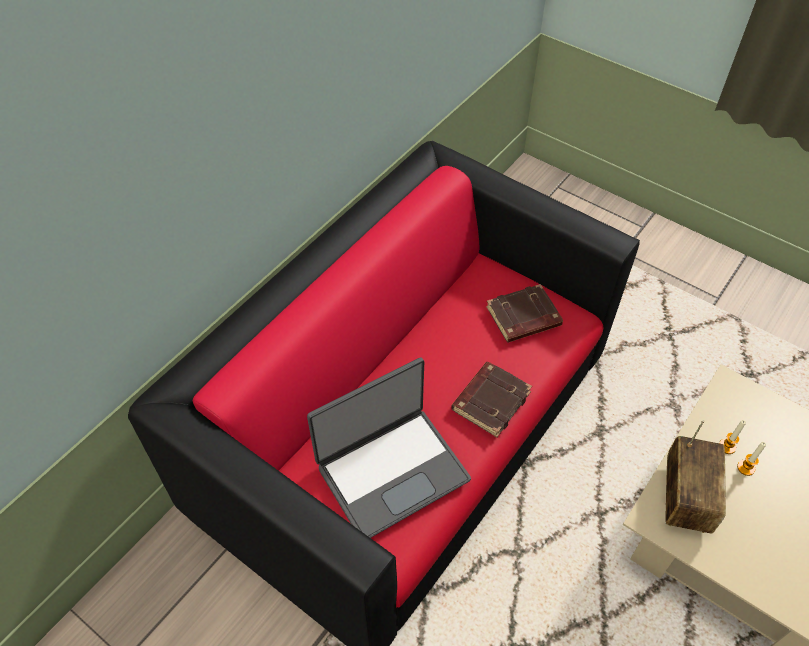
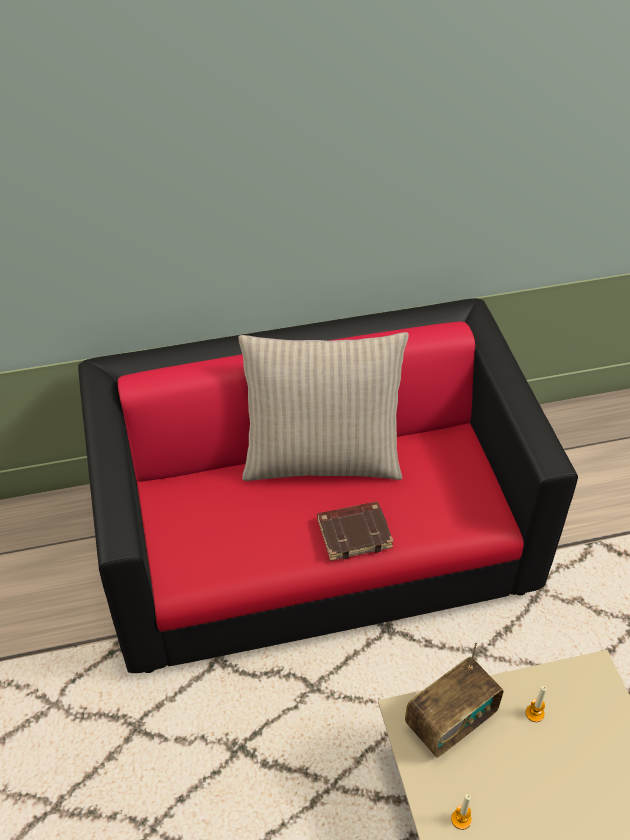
camera: 40 degrees right, 5 degrees down
(391, 471) = (231, 530): laptop -> none
(402, 356) = (322, 459): none -> beige pillow
(523, 318) = (448, 492): brown book -> none
(746, 468) = (533, 741): candle -> candle (461, 819)

